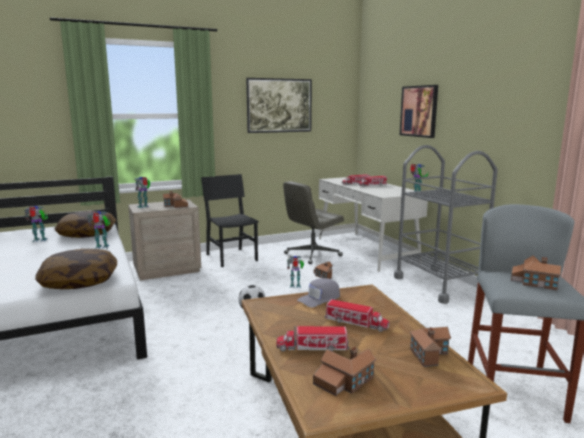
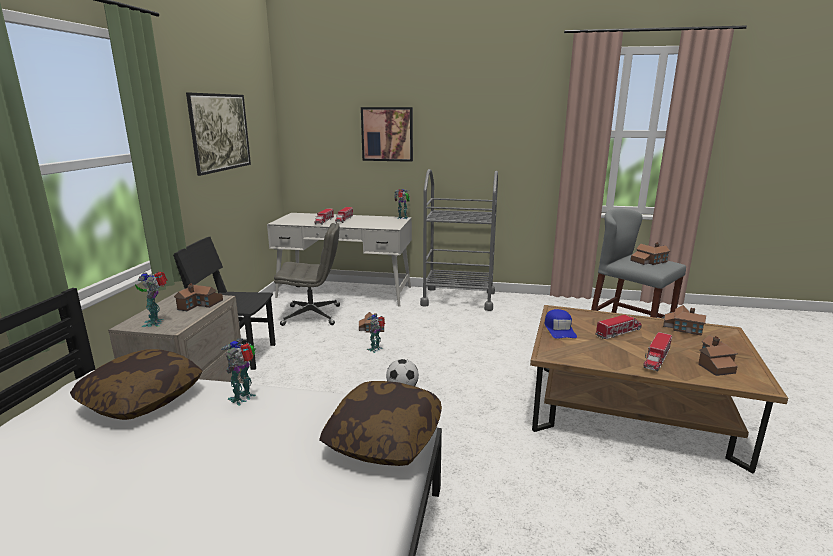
camera: 55 degrees left, 5 degrees up
(40, 240) = (89, 450): toy robot -> none
(312, 255) = (312, 315): grey office chair -> grey office chair turned 90 degrees counterclockwise
(319, 298) = (559, 329): grey cap -> blue cap

